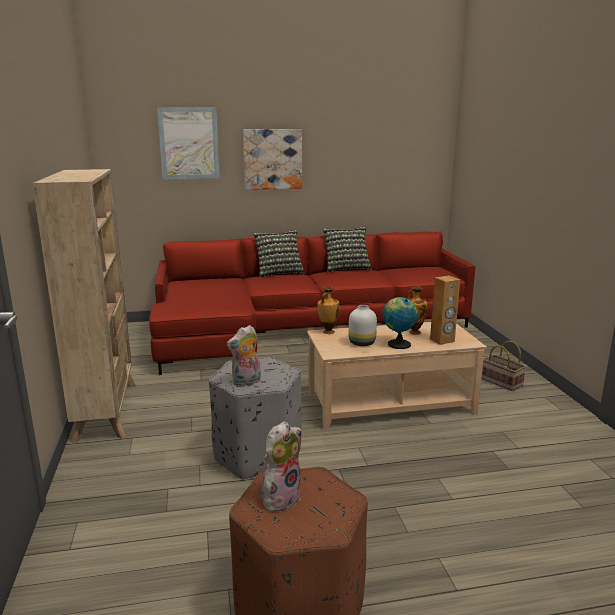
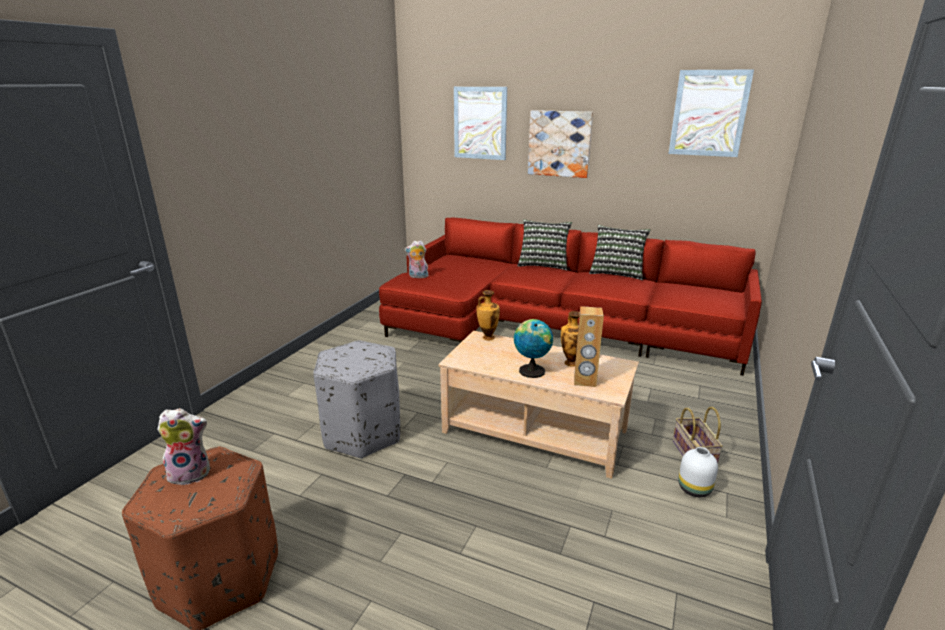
camera: 35 degrees right, 5 degrees up
(106, 410) = (316, 354): beige bookcase -> none
(246, 382) = (335, 364): plush toy -> plush toy (418, 277)
(362, 343) = (499, 358): white vase -> white vase (695, 489)
(393, 128) = (709, 113): none -> picture

